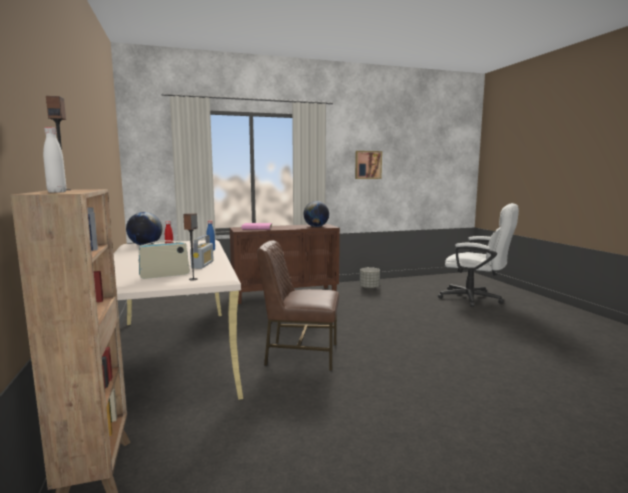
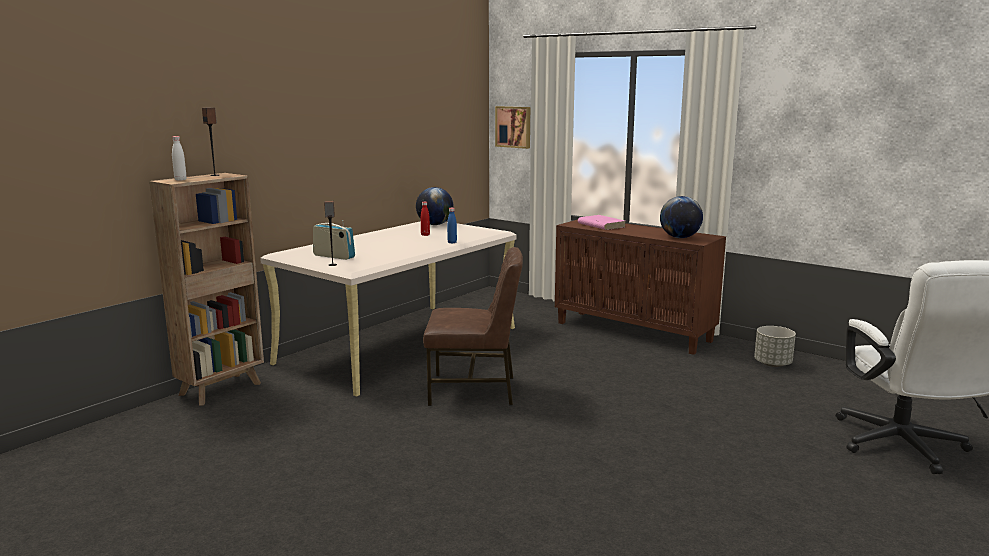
camera: 55 degrees right, 5 degrees up
(202, 264) = (387, 255): radio -> none
(300, 355) = (474, 390): brown chair -> brown chair turned 120 degrees clockwise
(368, 165) = (830, 138): picture -> picture (513, 127)

